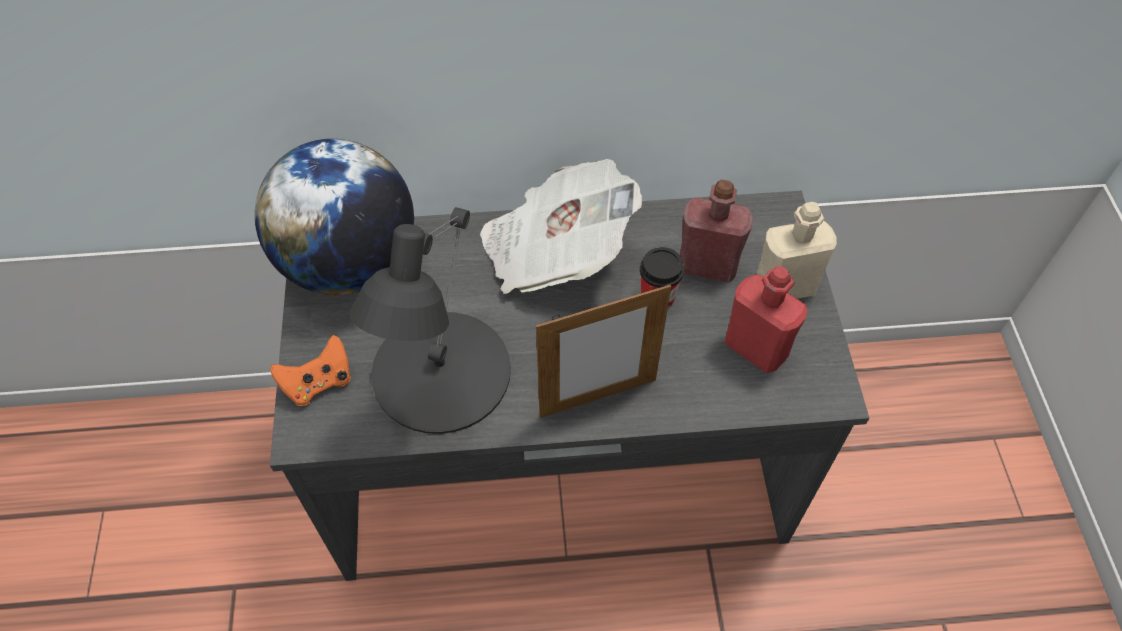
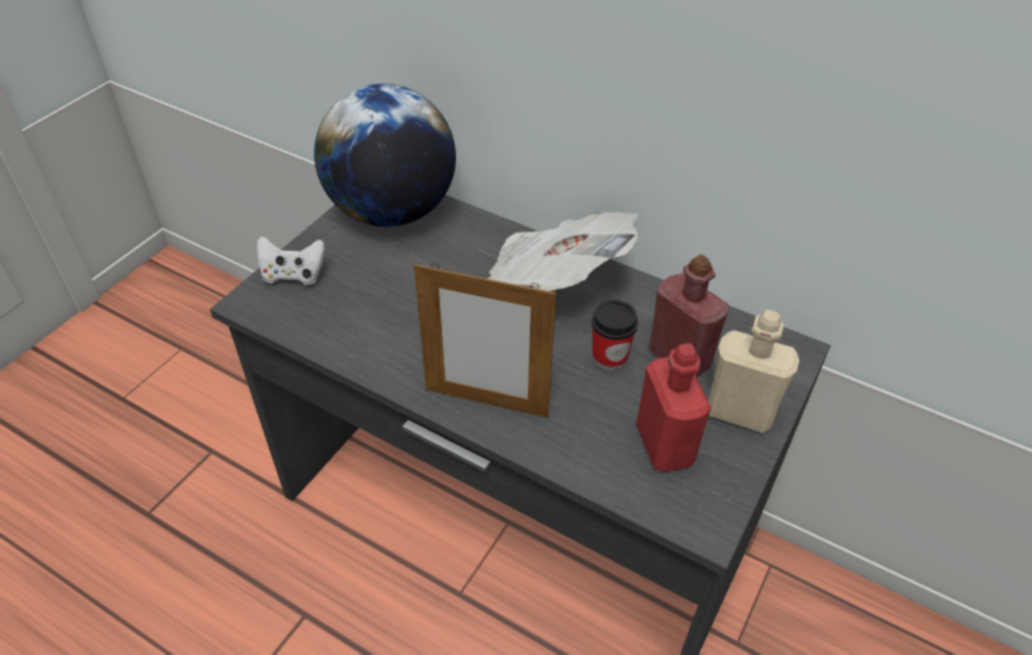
camera: 35 degrees right, 10 degrees down
(318, 383) = (293, 275): orange game controller -> white game controller
(439, 373) = (382, 315): black table lamp -> none

